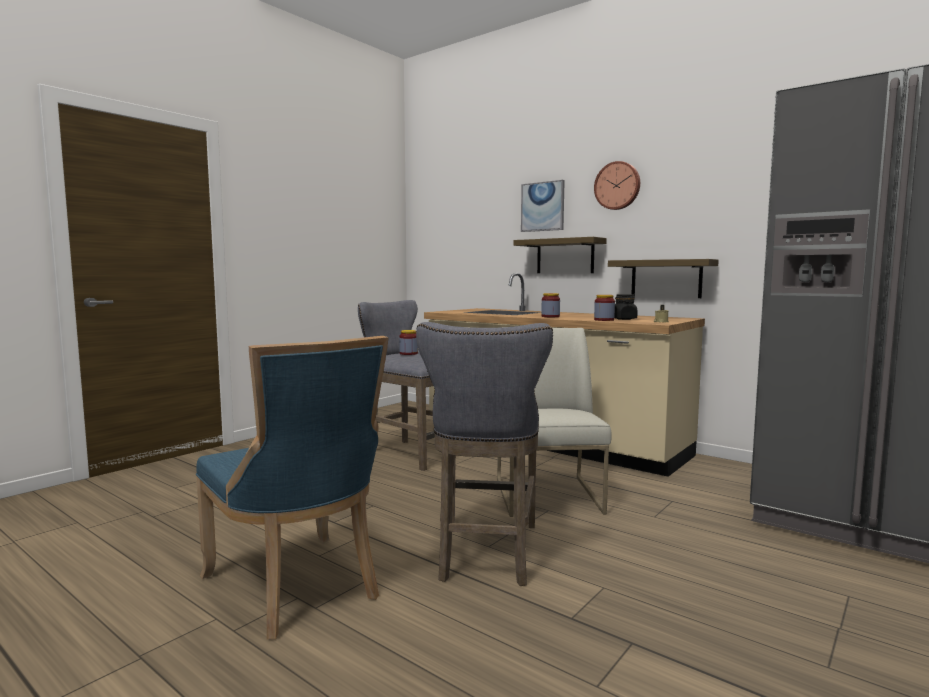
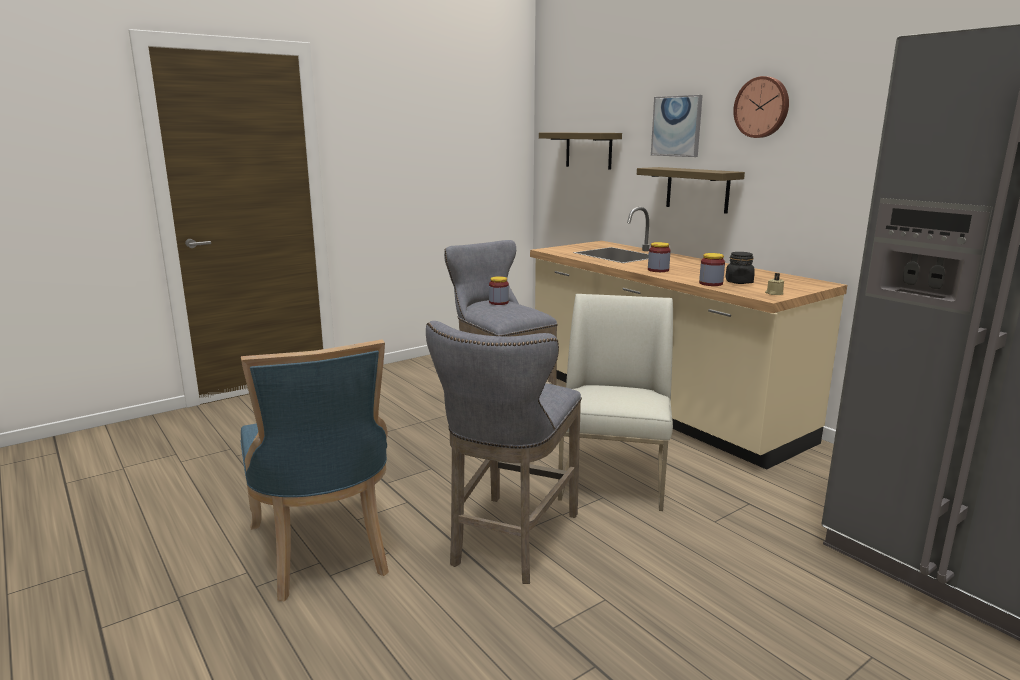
camera: 15 degrees right, 10 degrees up
(666, 278) = (808, 230): shelf -> shelf (588, 150)

